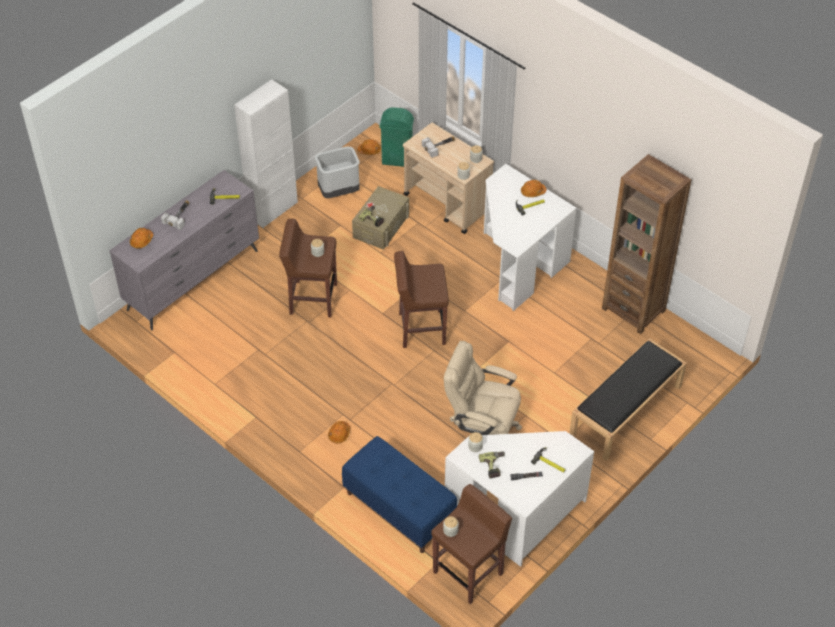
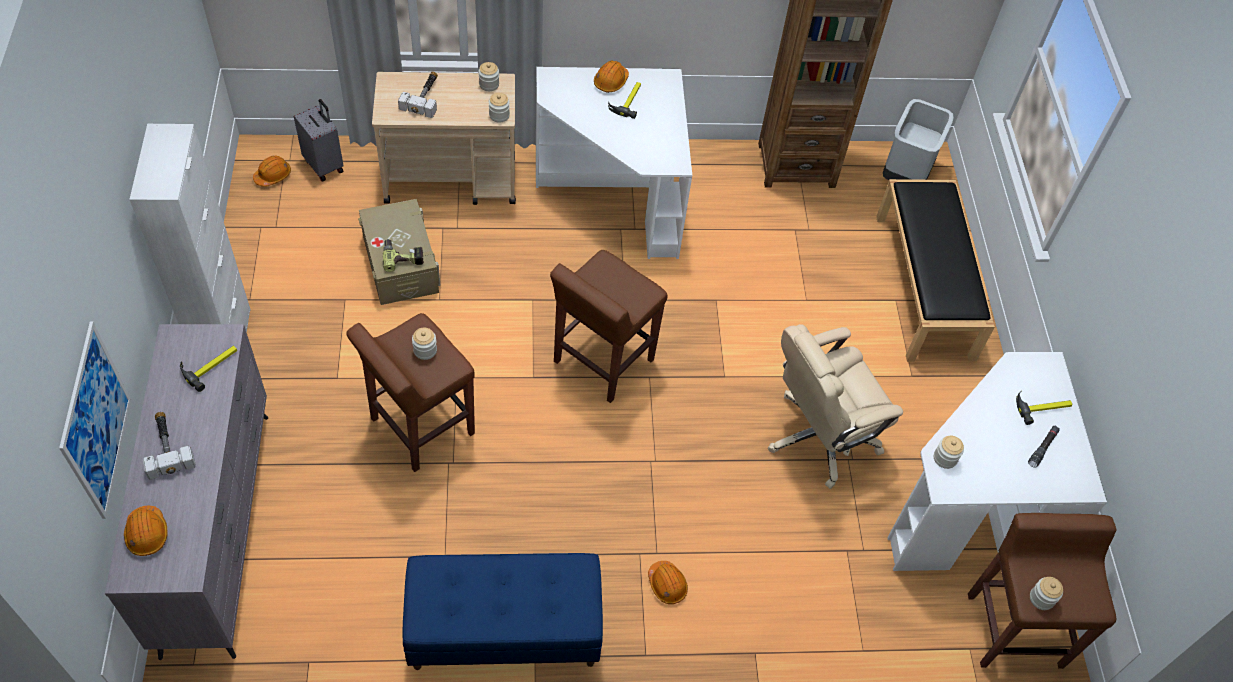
camera: 50 degrees left, 5 degrees up
(150, 181) = (96, 421): none -> picture
(339, 192) = (293, 256): grey trash can -> grey trash can (905, 174)
(397, 160) = (325, 165): green trash can -> grey suitcase
(398, 509) = (849, 621): blue bench -> blue bench (503, 631)
(494, 466) = (995, 465): power drill -> none

